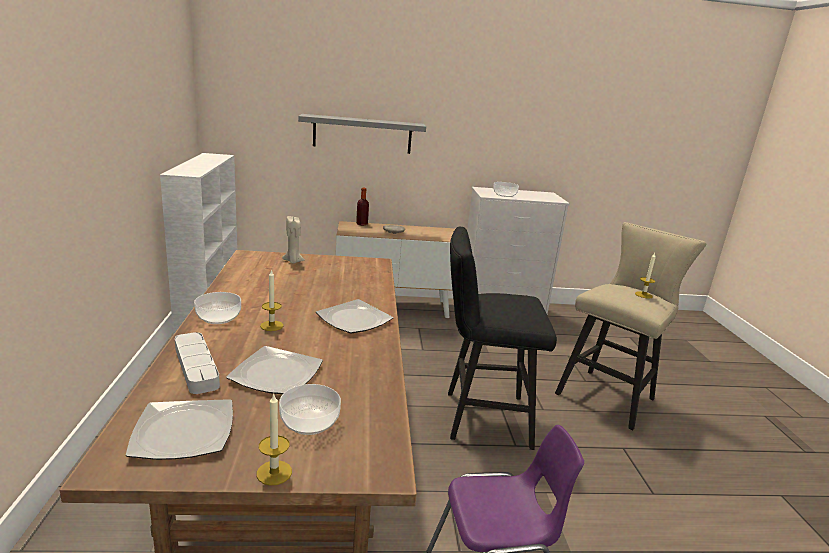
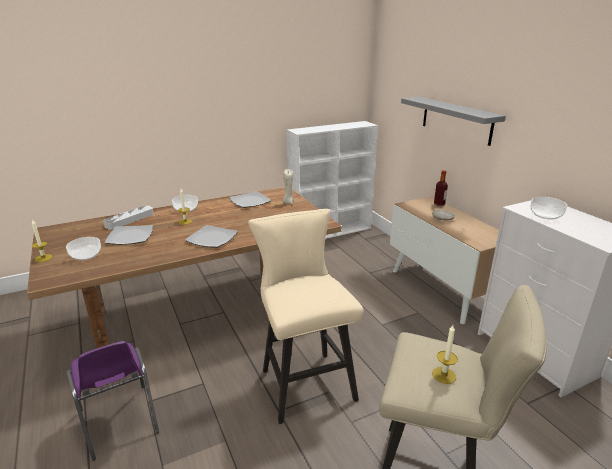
camera: 70 degrees right, 5 degrees up
(183, 431) = (73, 233): plate -> plate (250, 201)
(480, 417) = (304, 381): black stool -> beige stool

